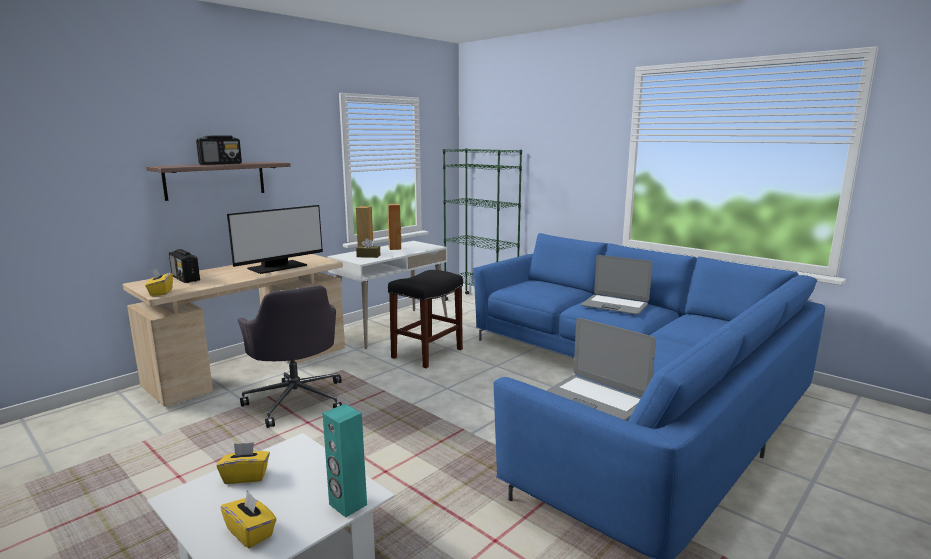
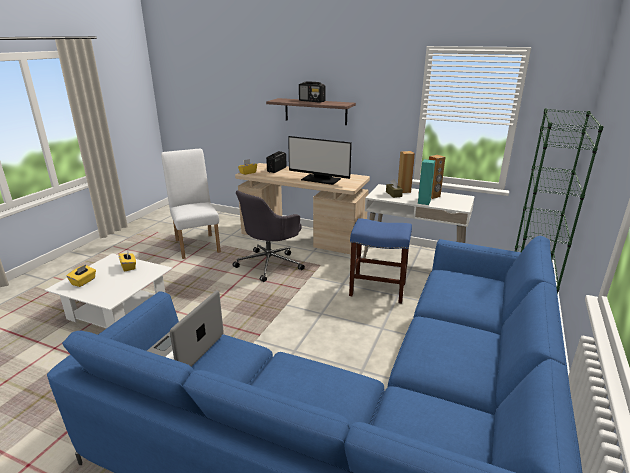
camera: 70 degrees right, 10 degrees up
(129, 456) = (197, 244): none -> white chair
(347, 505) = (101, 298): turquoise speaker -> turquoise speaker (423, 202)
(427, 354) = (376, 289): black stool -> blue stool
(615, 305) = (451, 345): laptop -> none

